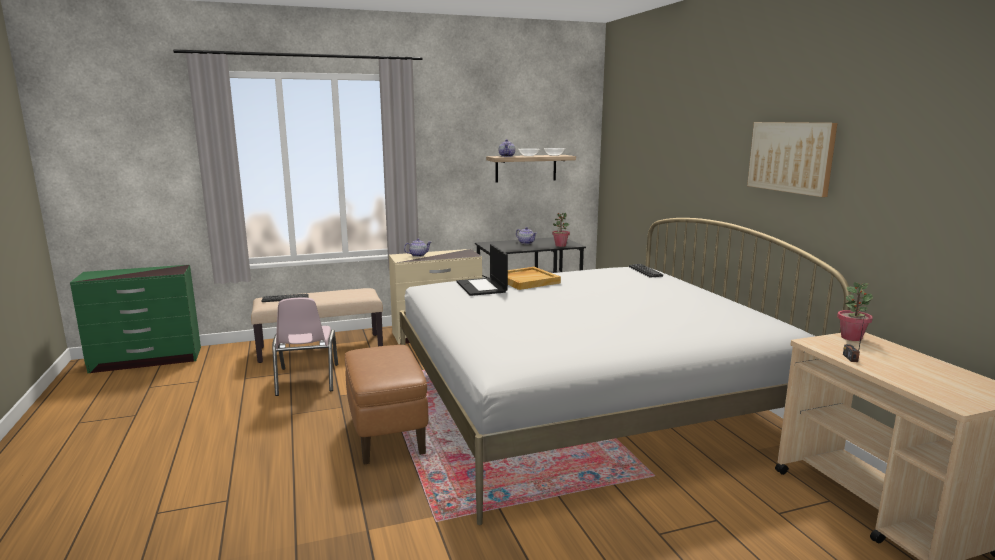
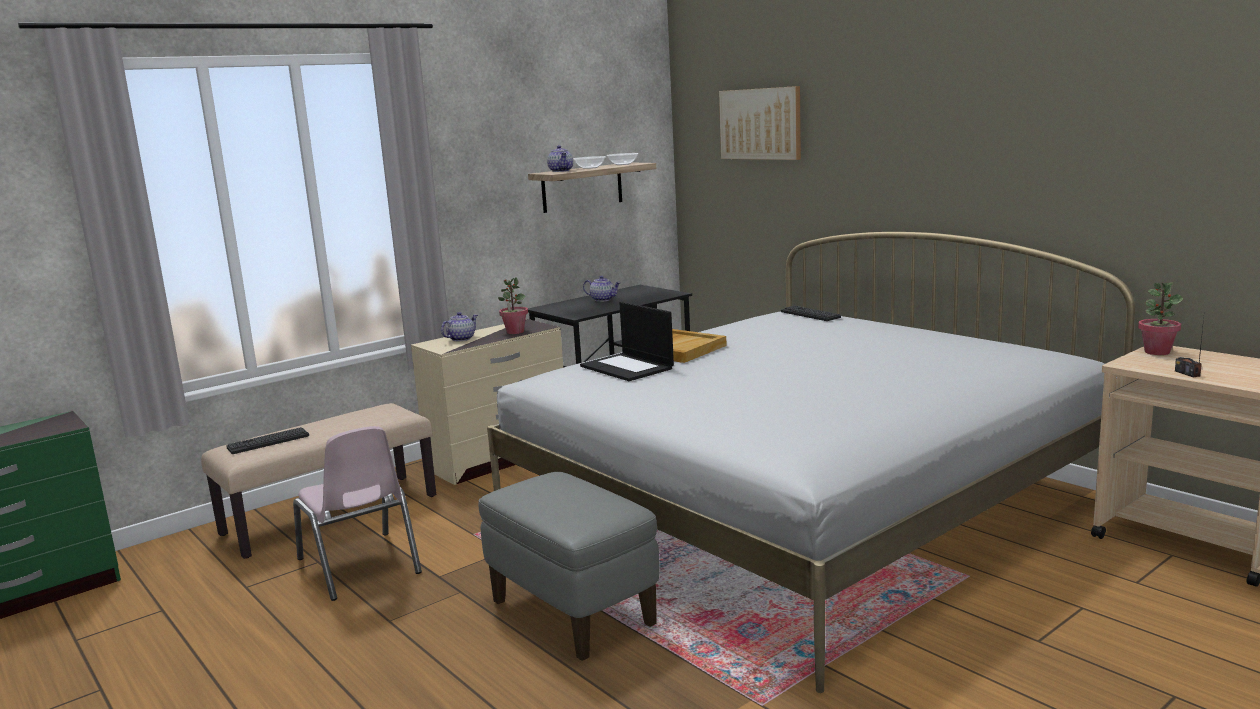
camera: 20 degrees left, 0 degrees up
(387, 435) = (573, 613): brown ottoman -> grey ottoman
(560, 245) = (656, 296): potted plant -> potted plant (515, 332)
(791, 157) = (1021, 137): picture -> picture (760, 124)

